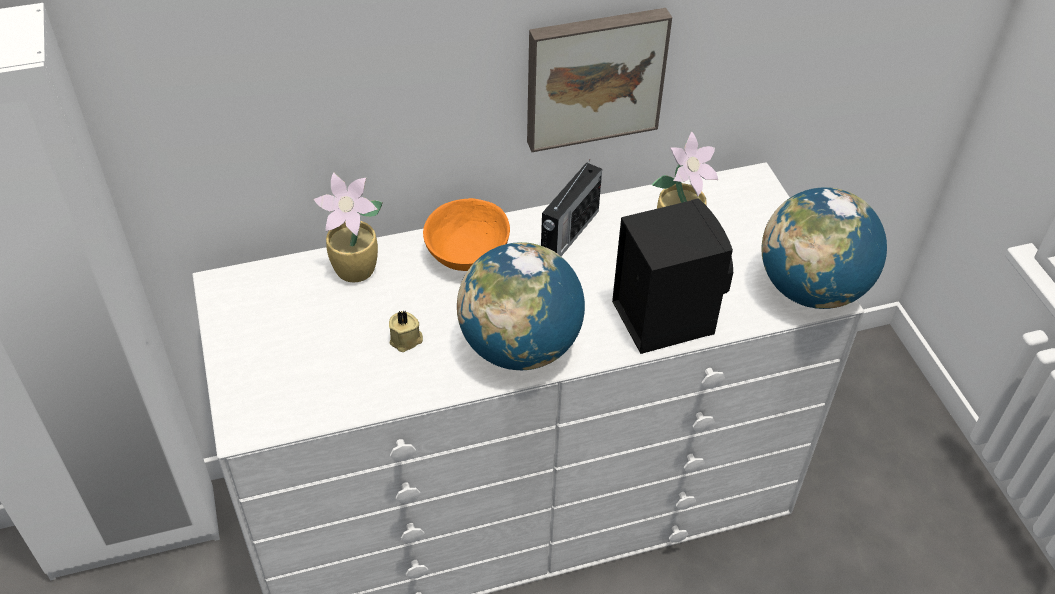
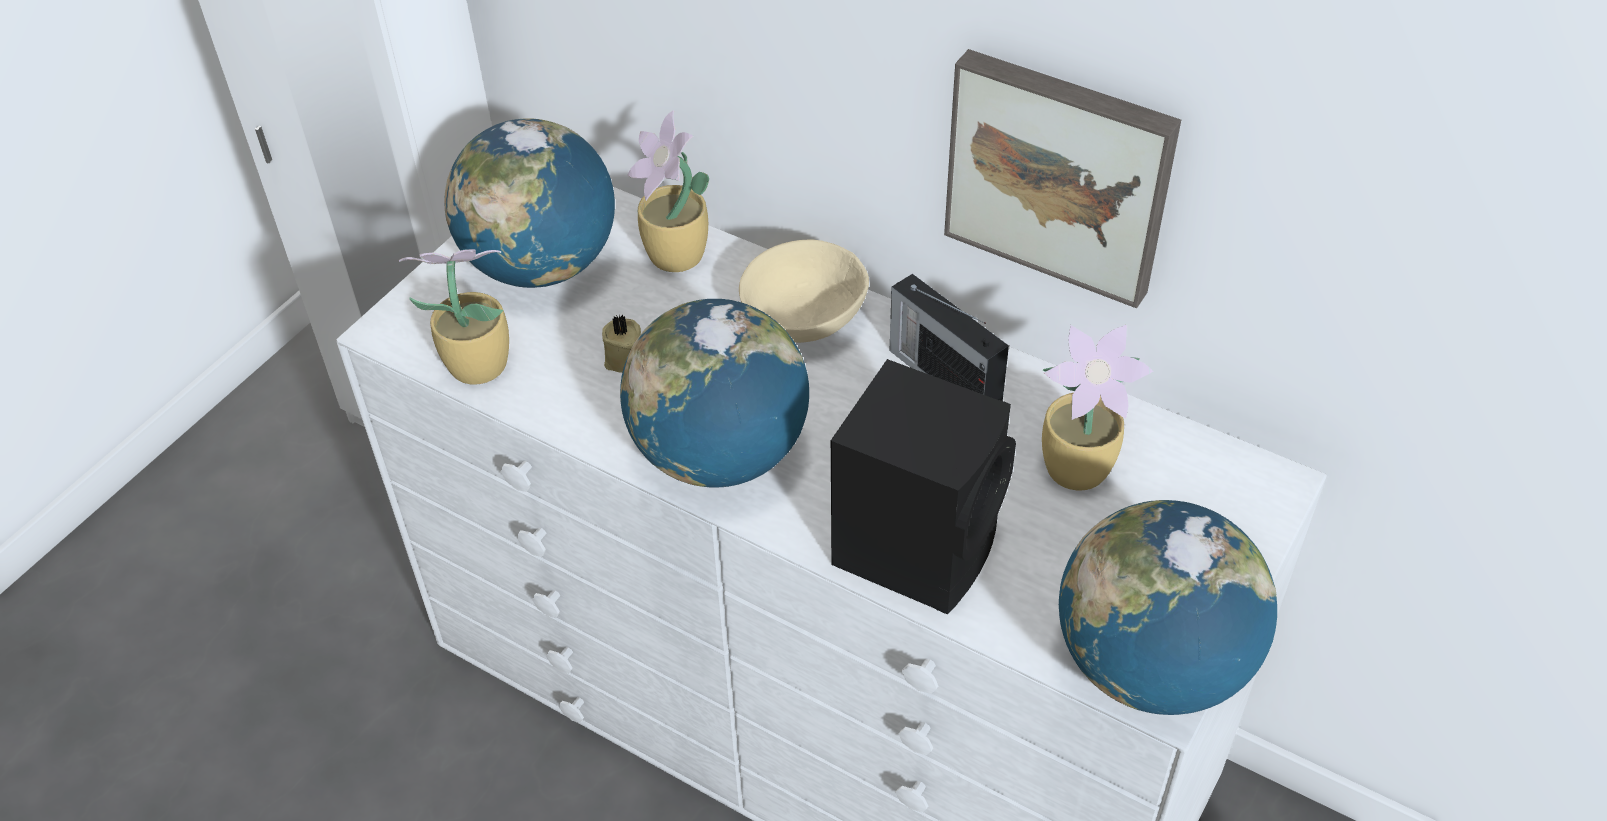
camera: 50 degrees right, 0 degrees up
(286, 327) = (542, 265): none -> globe
(326, 405) = (475, 365): none -> potted plant
(467, 253) = (805, 318): orange bowl -> beige bowl
(568, 234) = (943, 377): radio -> radio turned 60 degrees clockwise

